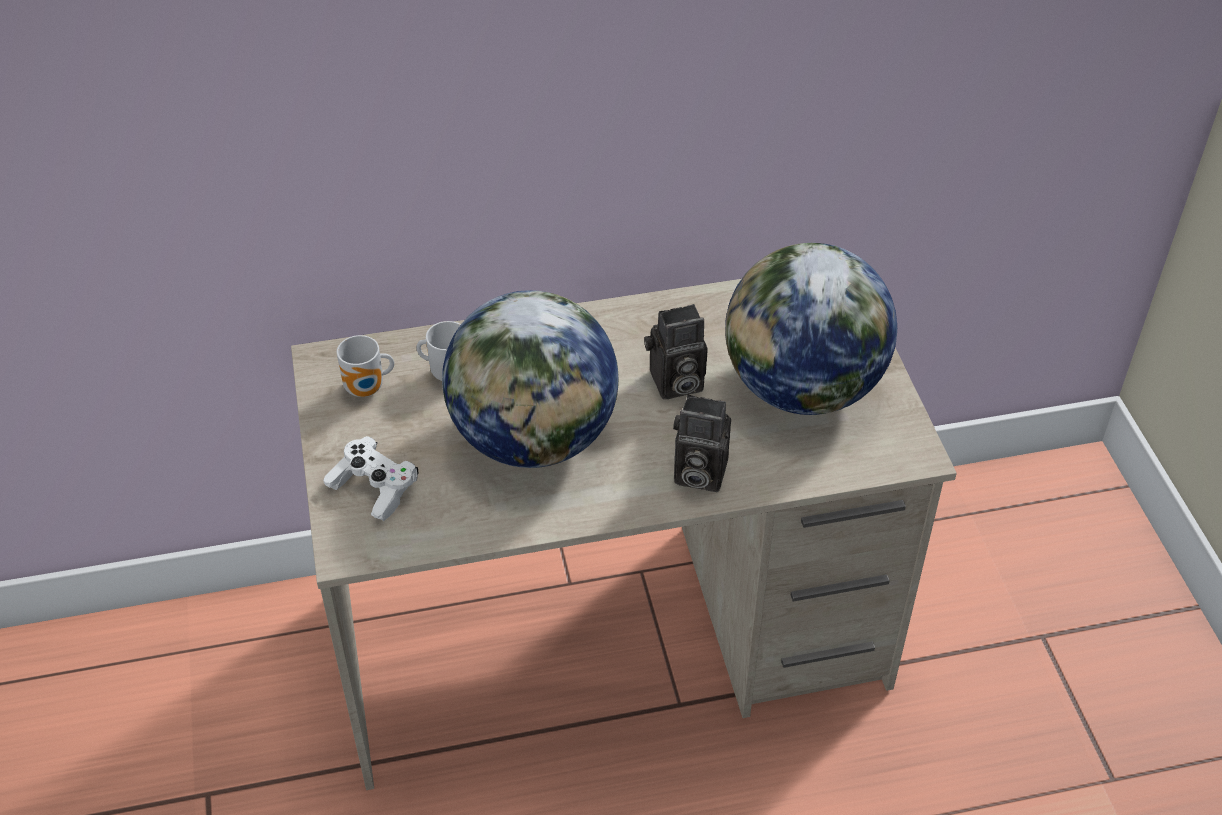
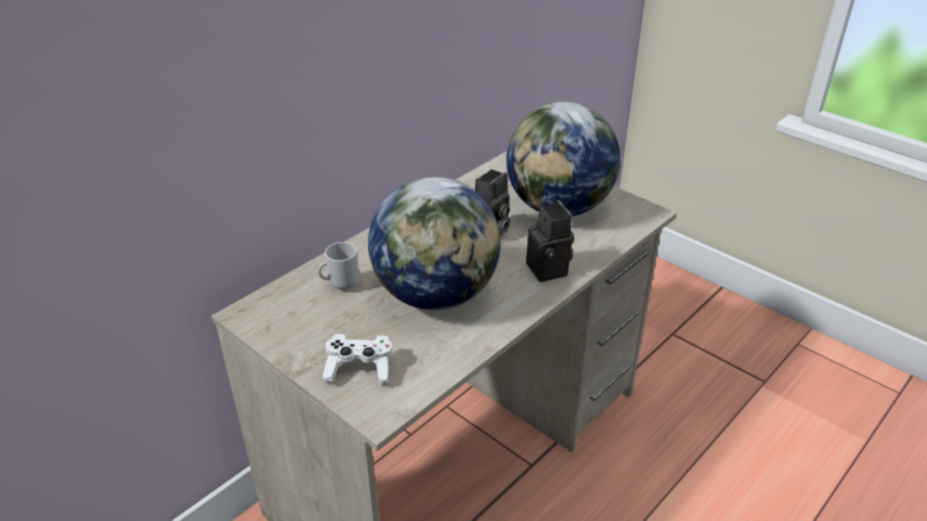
camera: 35 degrees left, 10 degrees down
(368, 390) = (295, 316): mug -> none
(696, 474) = (550, 270): camera -> camera turned 90 degrees counterclockwise

